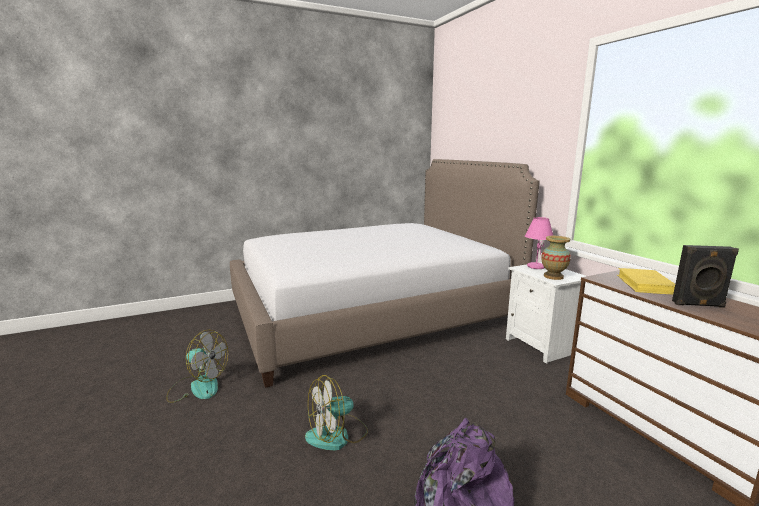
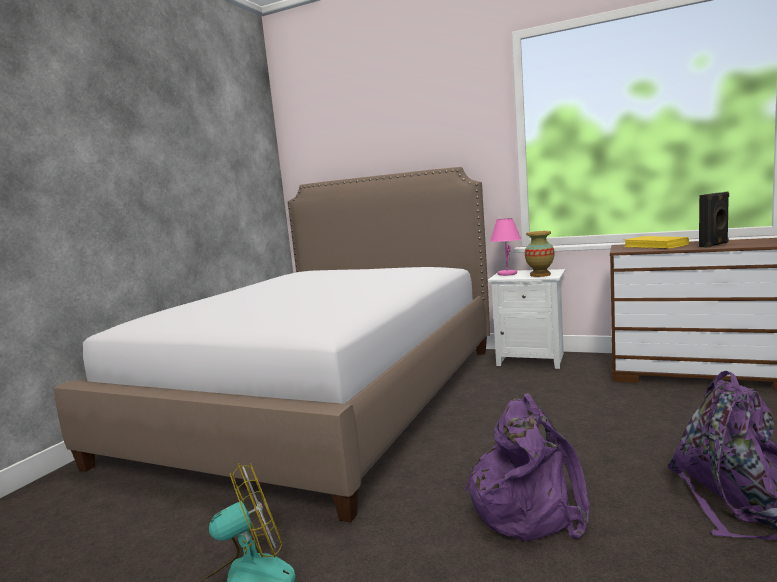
camera: 40 degrees left, 5 degrees down
(337, 435) = (528, 507): fan -> purple backpack

